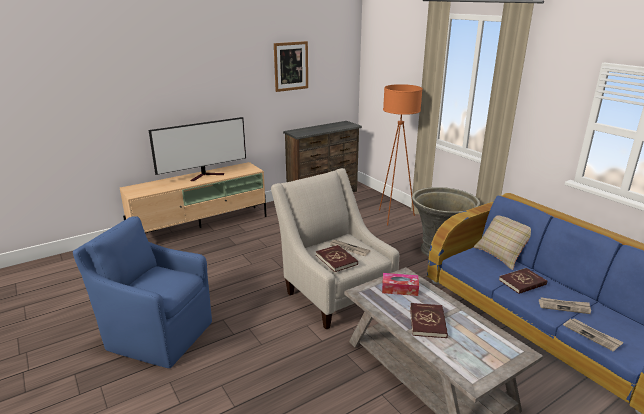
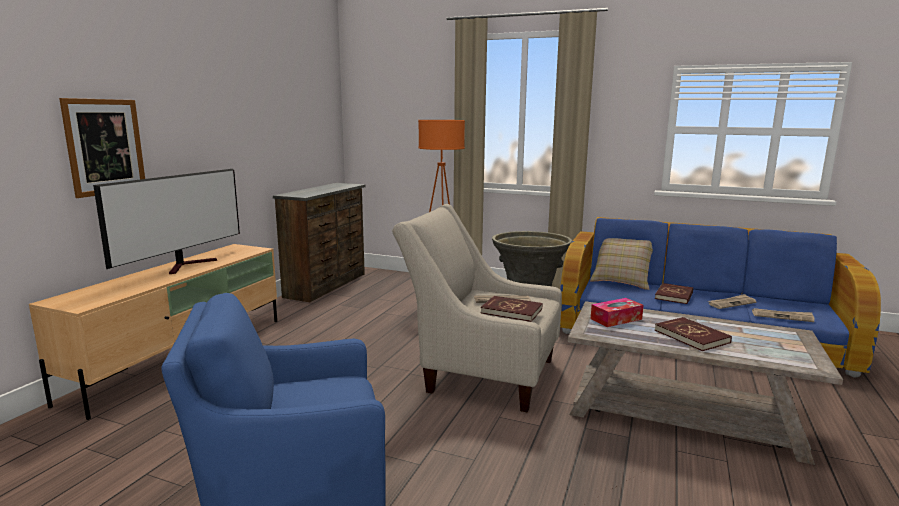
camera: 35 degrees left, 10 degrees down
(291, 66) = (274, 102): picture -> picture (105, 147)

